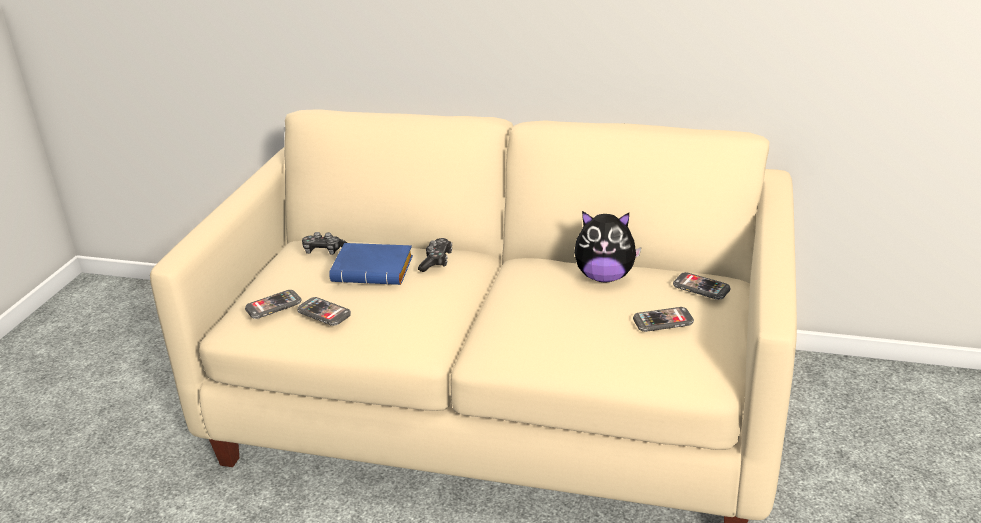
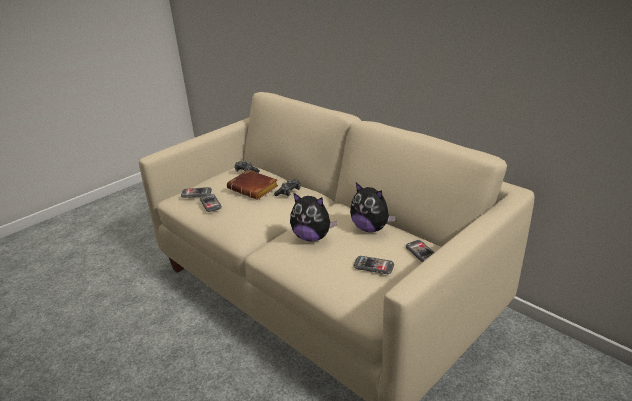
camera: 30 degrees right, 0 degrees up
(375, 270) = (255, 188): blue book -> brown book
(540, 312) = (312, 237): none -> plush toy

